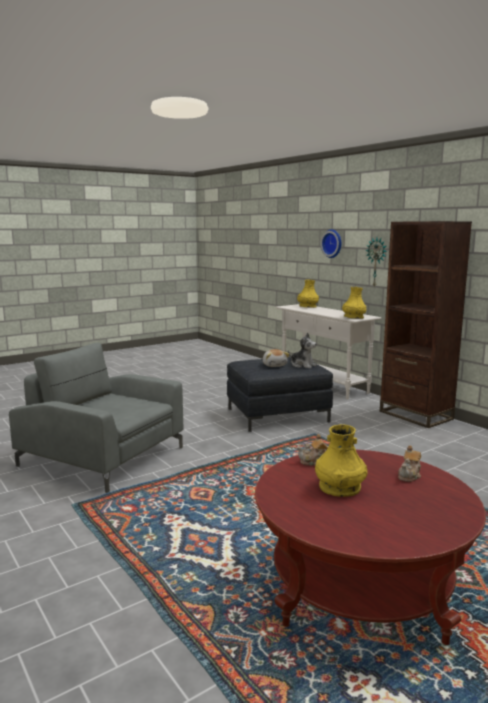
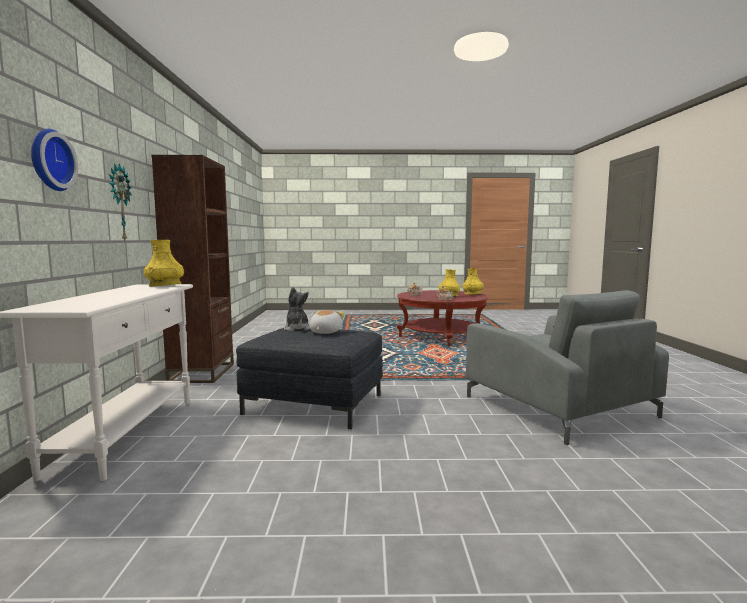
camera: 145 degrees left, 5 degrees down
(307, 306) = (60, 303): yellow vase -> yellow vase (472, 294)

